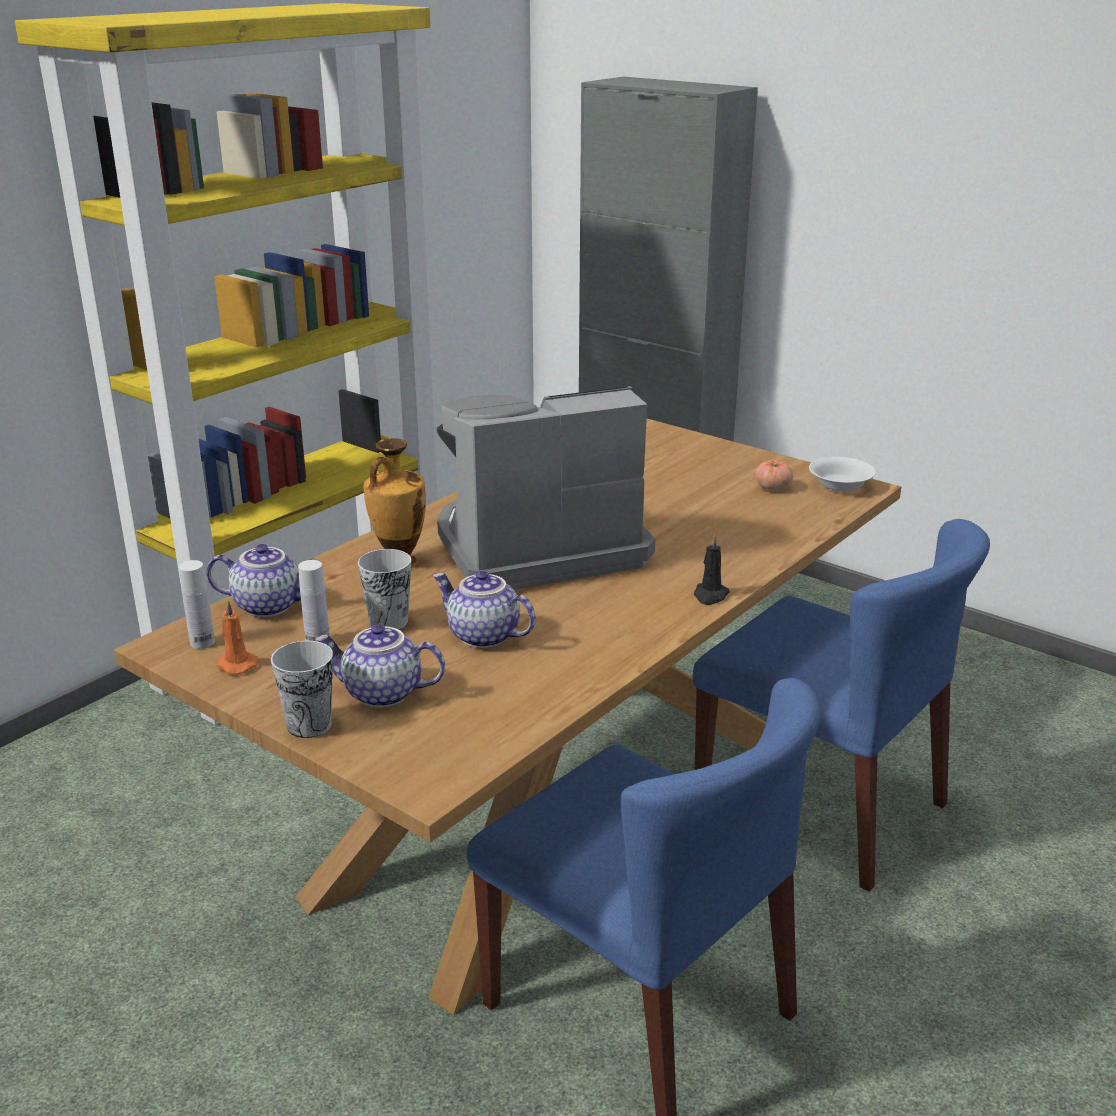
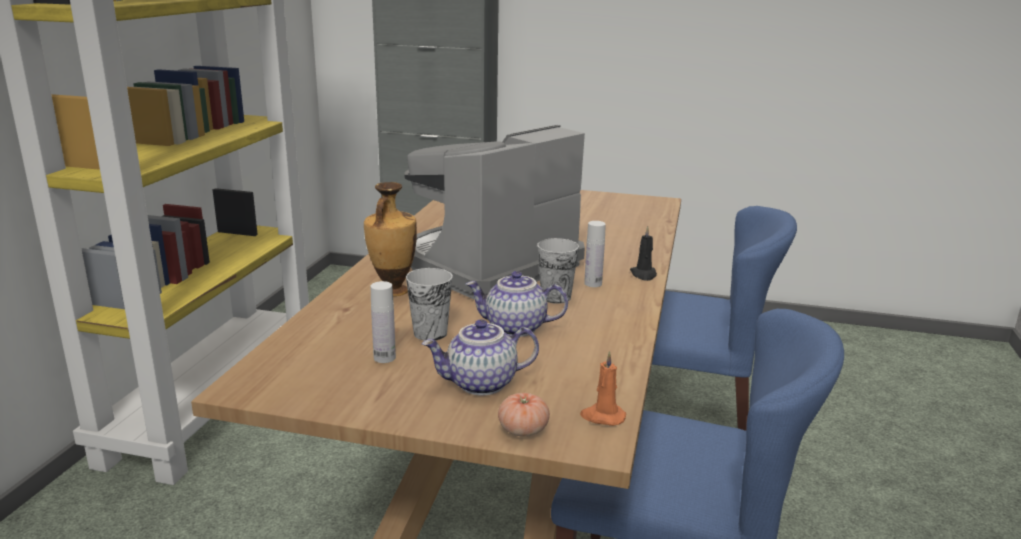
camera: 25 degrees left, 5 degrees down
(202, 642) = (277, 378): white bottle -> white bottle (593, 283)
(235, 665) = (327, 389): orange candle -> orange candle (602, 416)
(269, 605) = (311, 339): teapot -> none
(309, 725) = (445, 421): cup -> cup (555, 297)
(773, 487) = (606, 208): tomato -> tomato (523, 430)
(841, 486) = (646, 202): white bowl -> none

